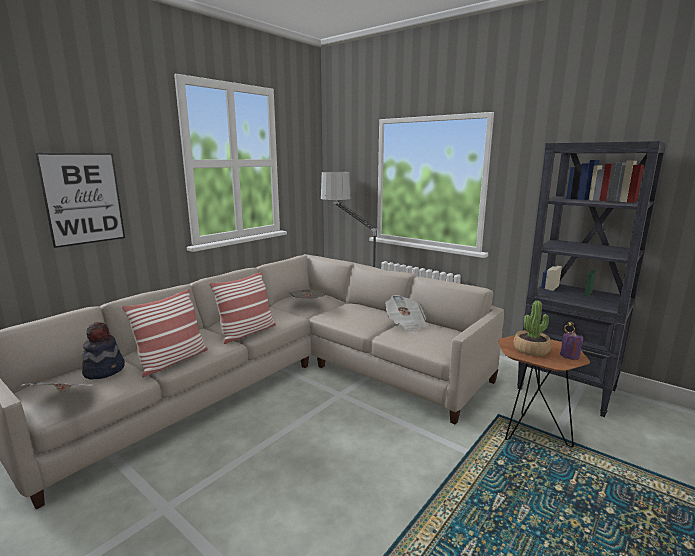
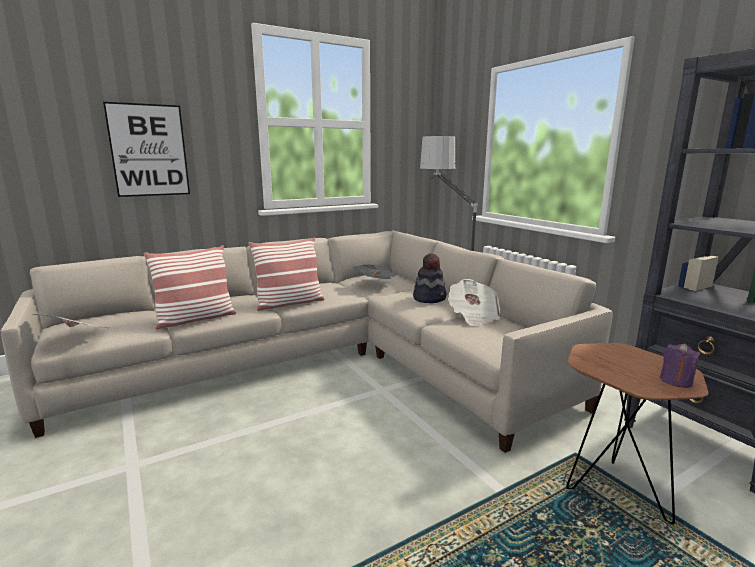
camera: 20 degrees right, 0 degrees up
(105, 370) = (130, 318): hat -> hat (429, 298)
(531, 350) = (615, 364): potted plant -> none

